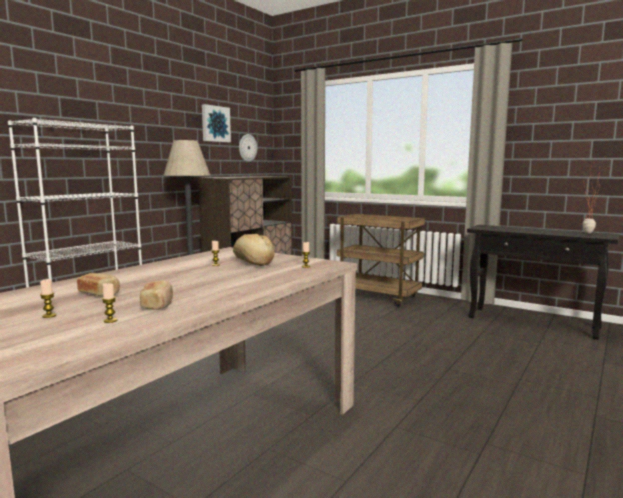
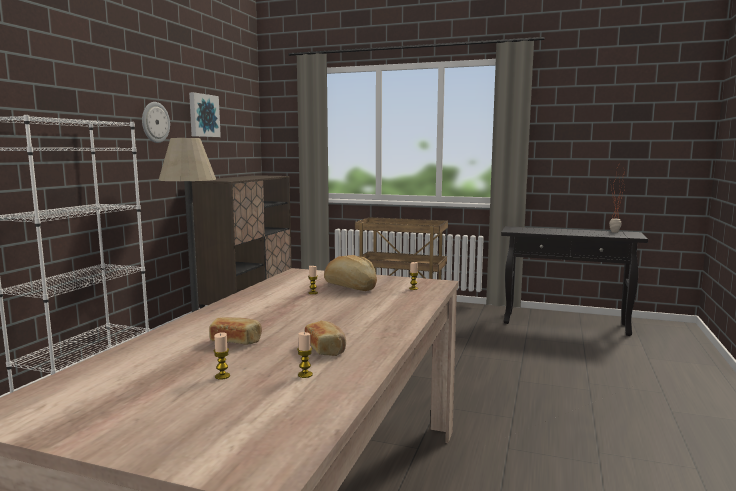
camera: 15 degrees left, 0 degrees up
(247, 148) = (235, 143): wall clock -> wall clock (155, 122)

